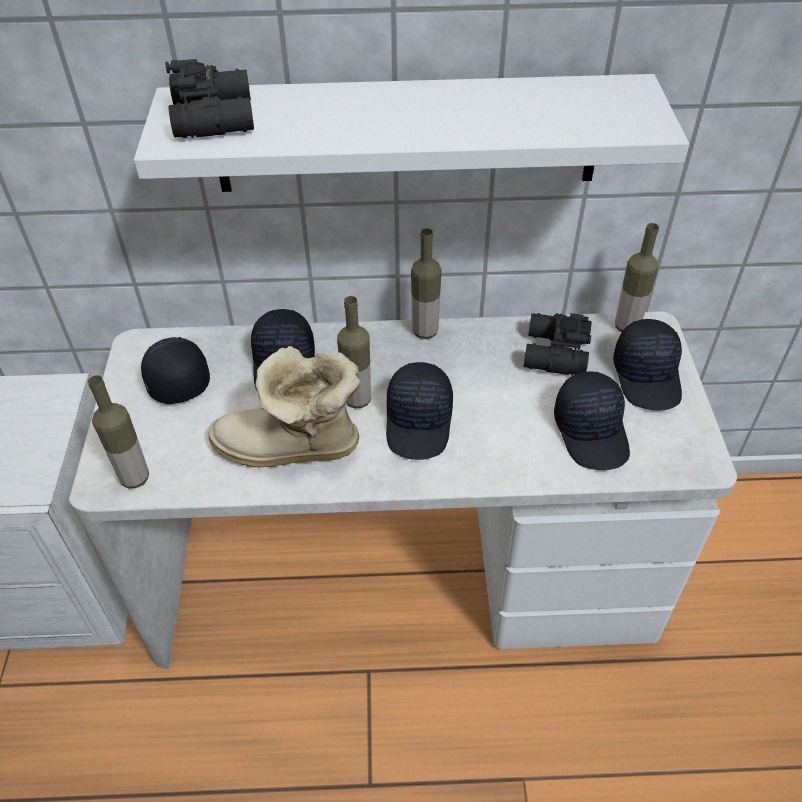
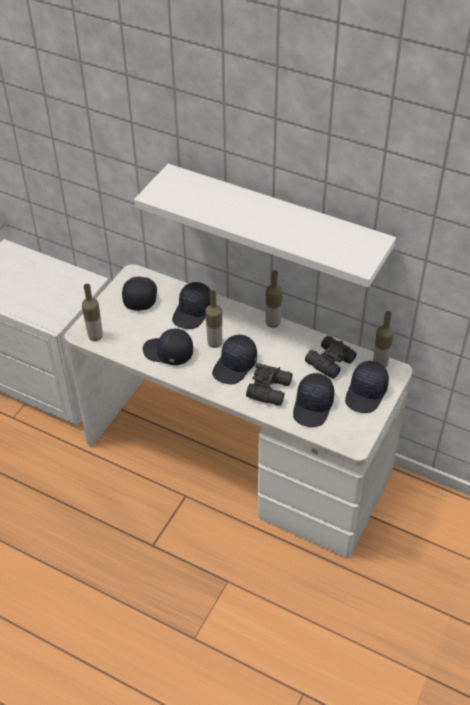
camera: 30 degrees right, 0 degrees up
(216, 116) = (180, 189): black binoculars -> black binoculars (270, 389)
(290, 450) = (168, 353): boot -> black cap

